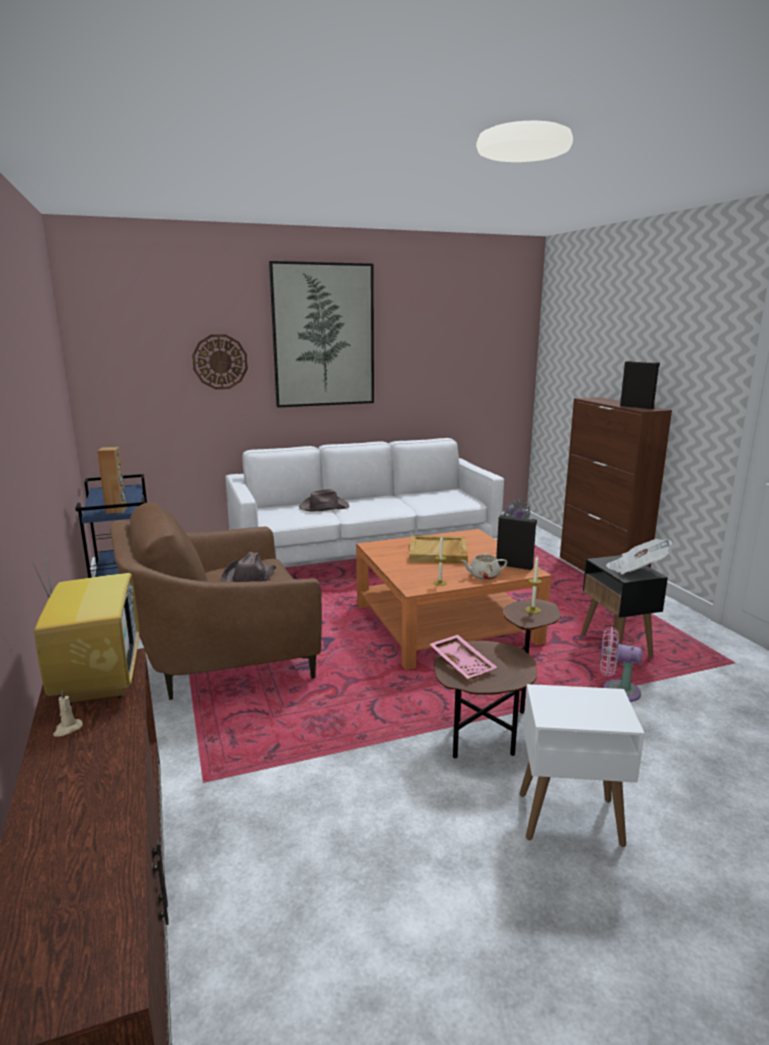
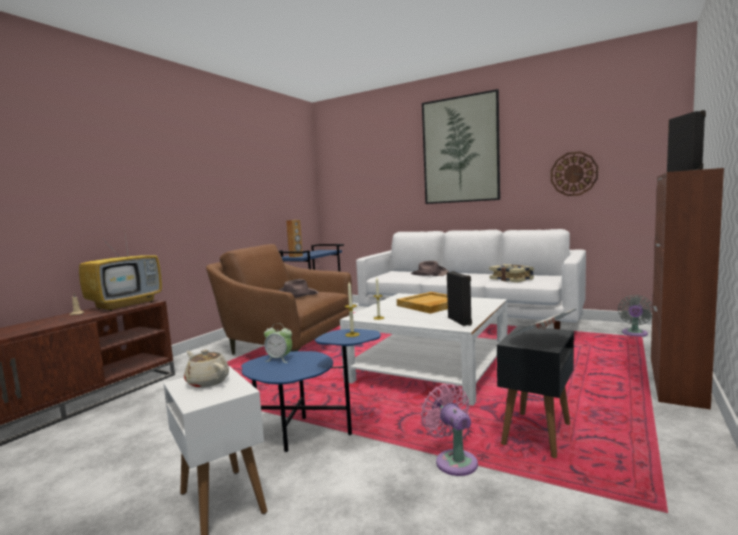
camera: 50 degrees right, 10 degrees down
(220, 362) = (392, 174): wall clock -> wall clock (573, 174)
(431, 502) = (512, 279): none -> book
(445, 624) = (430, 369): orange coffee table -> white coffee table
(463, 663) = (279, 359): pink tray -> alarm clock
(483, 576) = (418, 321): beige teapot -> beige teapot (207, 381)
(493, 730) = (309, 433): brown side table -> blue side table

